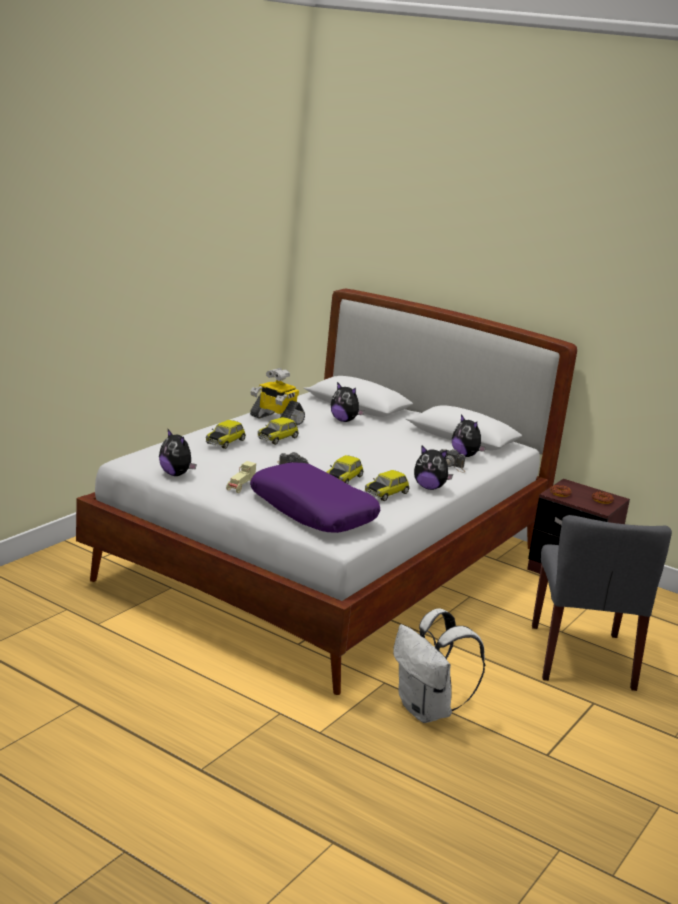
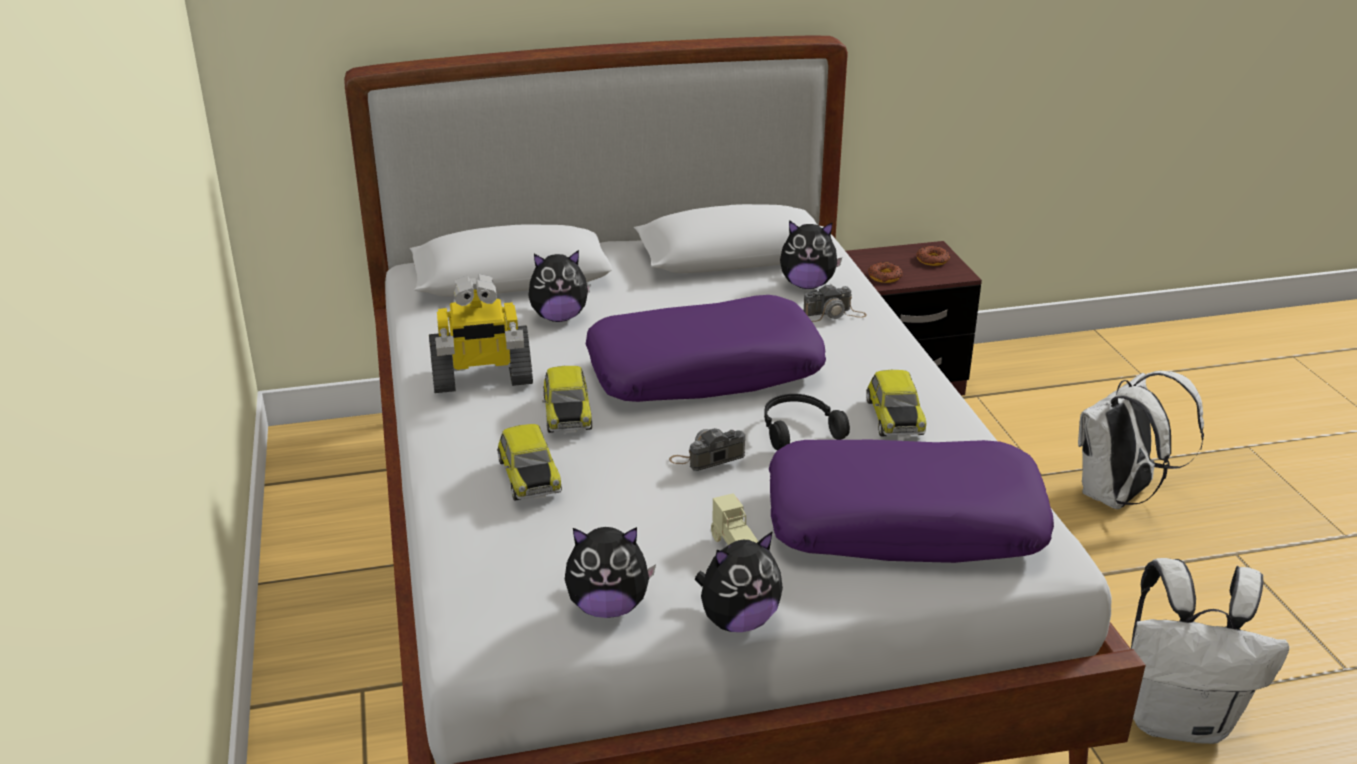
camera: 45 degrees left, 10 degrees up
(343, 479) = (798, 430): toy car -> black headphones
(354, 453) = (705, 370): none -> purple pillow
(429, 487) = (895, 369): plush toy -> plush toy (738, 620)
(581, 657) = (1117, 497): grey chair -> white backpack

